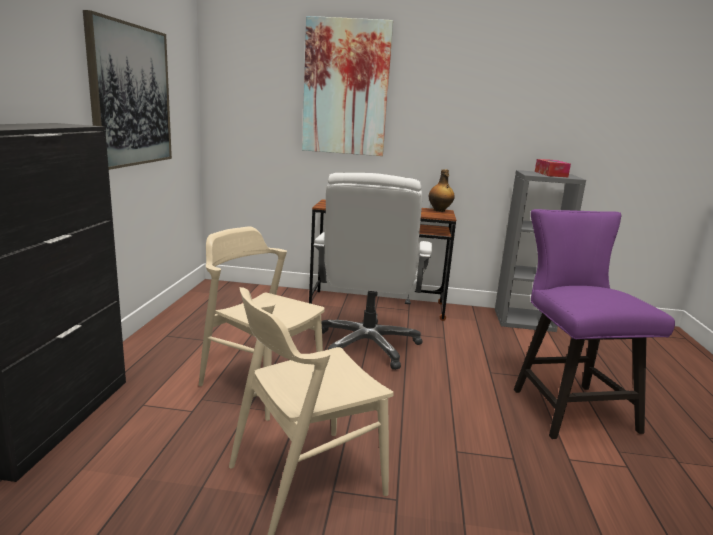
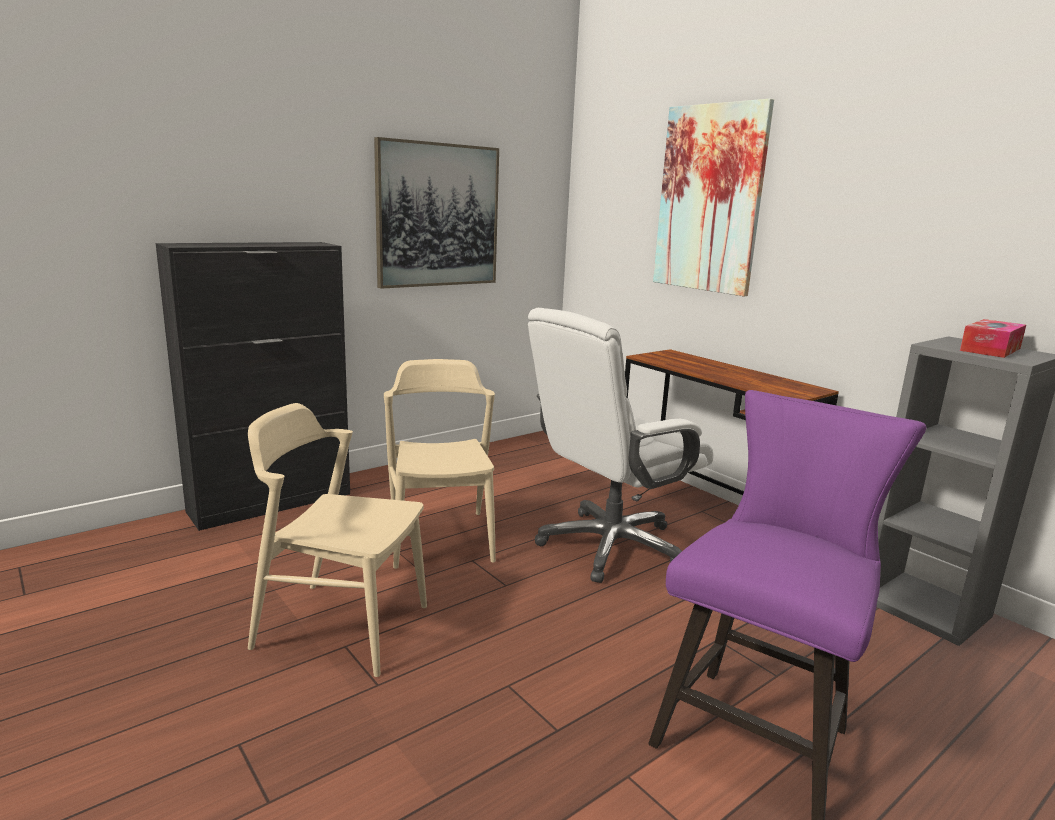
camera: 45 degrees right, 0 degrees up
(439, 210) = (808, 387): bottle -> none

